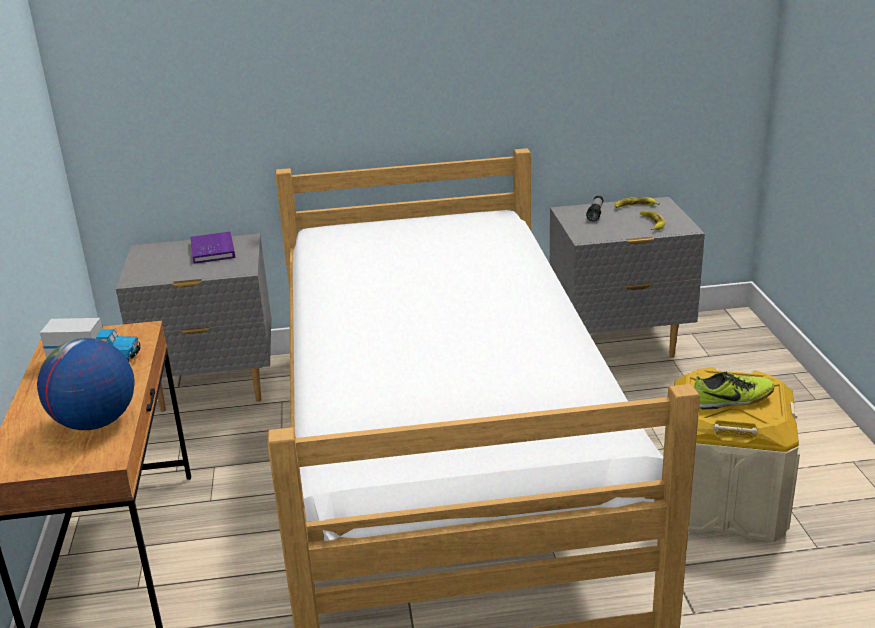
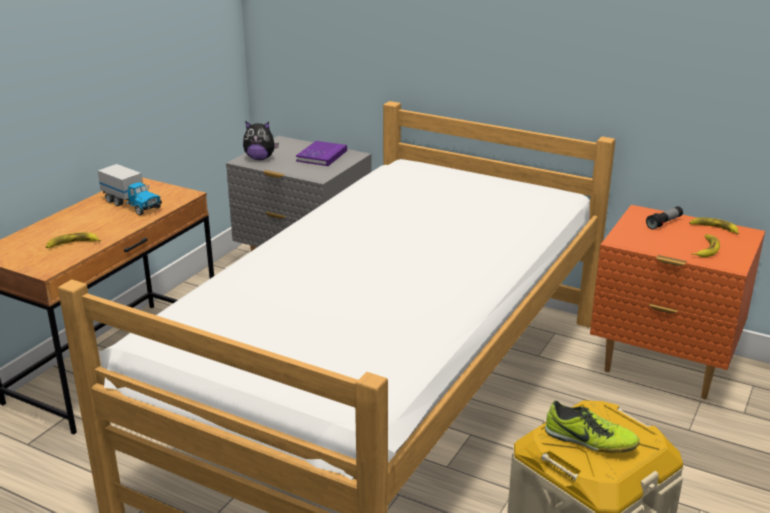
camera: 35 degrees right, 0 degrees up
(95, 422) = (72, 244): globe -> banana
(149, 272) = (260, 158): none -> plush toy
(619, 346) = (662, 367): grey nightstand -> orange nightstand

